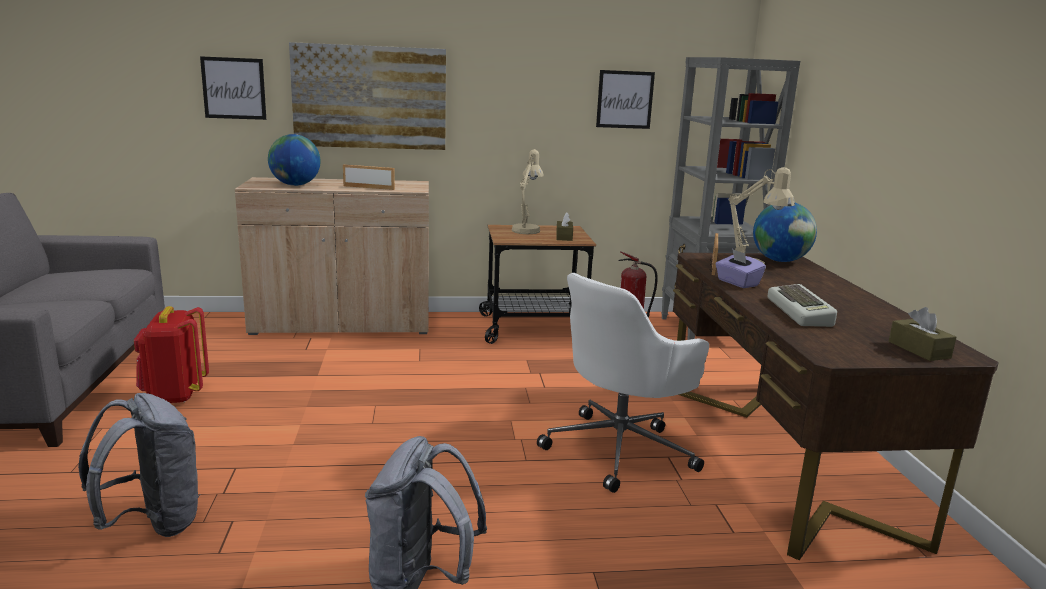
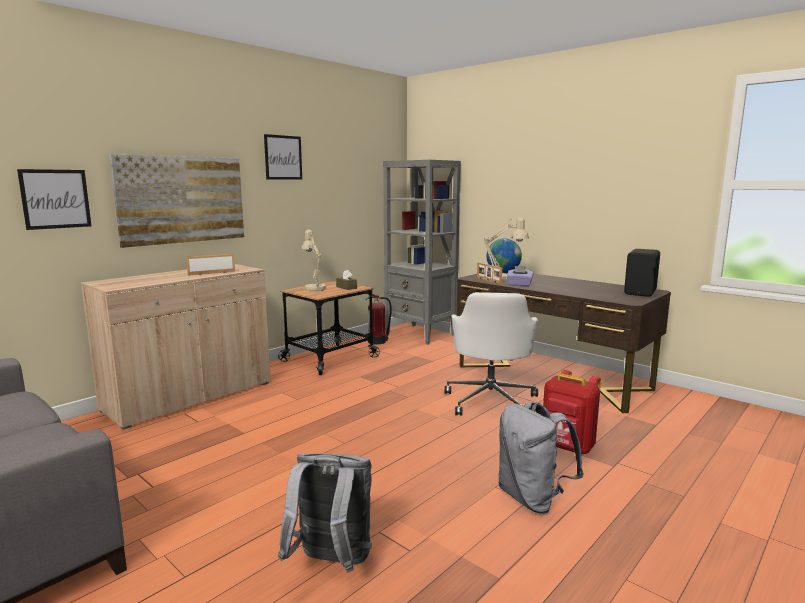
camera: 40 degrees left, 5 degrees down
(175, 395) = (155, 490): red backpack -> red backpack (567, 447)
(295, 185) = (148, 281): globe -> none
(625, 99) = (348, 190): picture -> picture (283, 157)
(801, 312) = (574, 290): keyboard -> none
(919, 350) = (641, 292): brown tissue box -> black speaker

